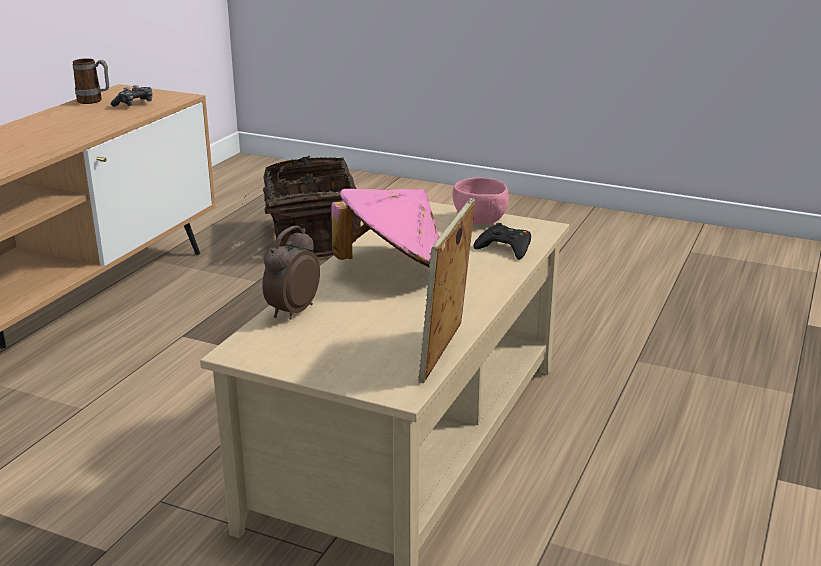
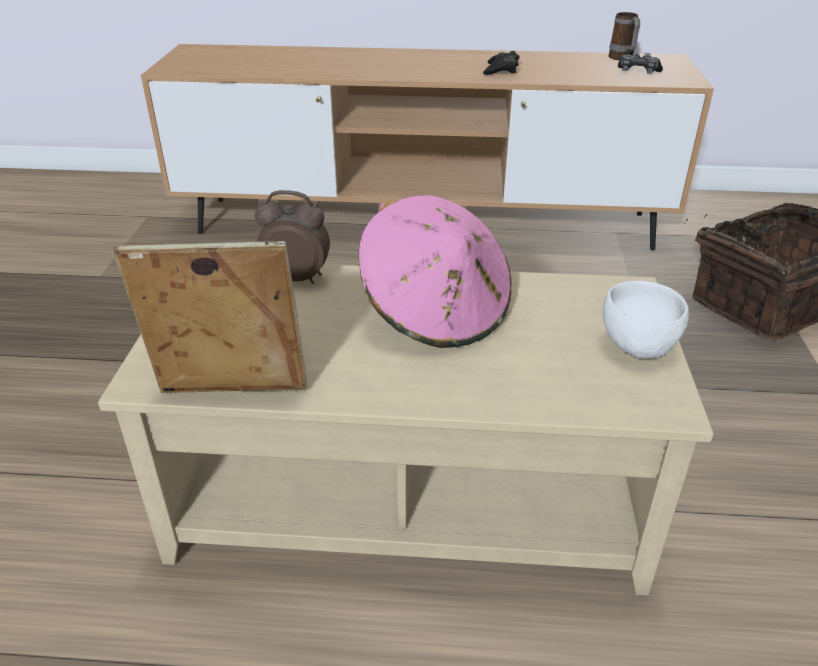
camera: 70 degrees right, 10 degrees up
(480, 221) = (636, 346): pink bowl -> white bowl
(505, 248) = (562, 385): black game controller -> black game controller (501, 69)

